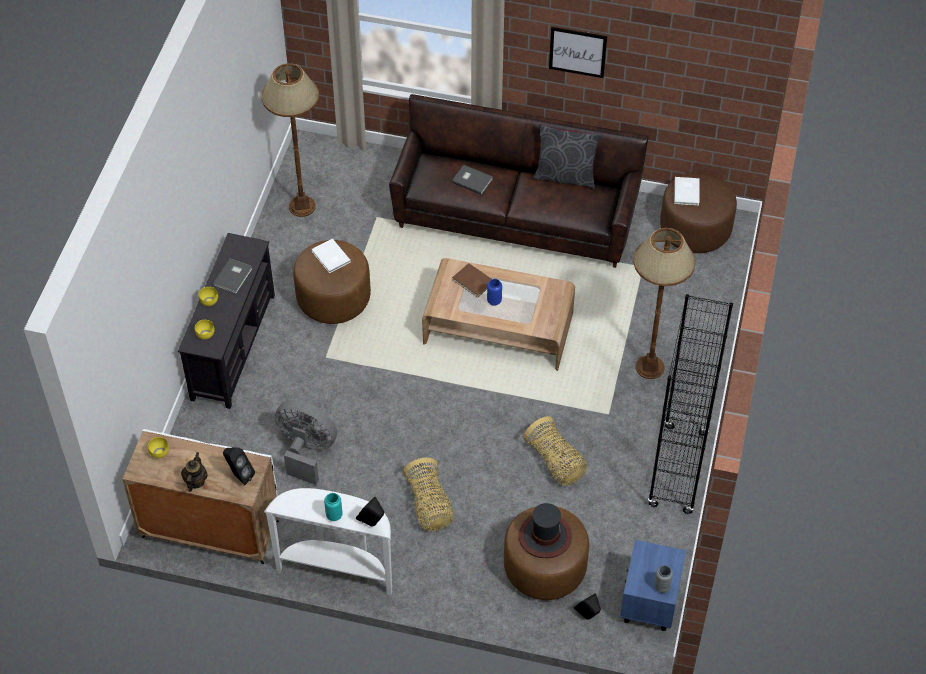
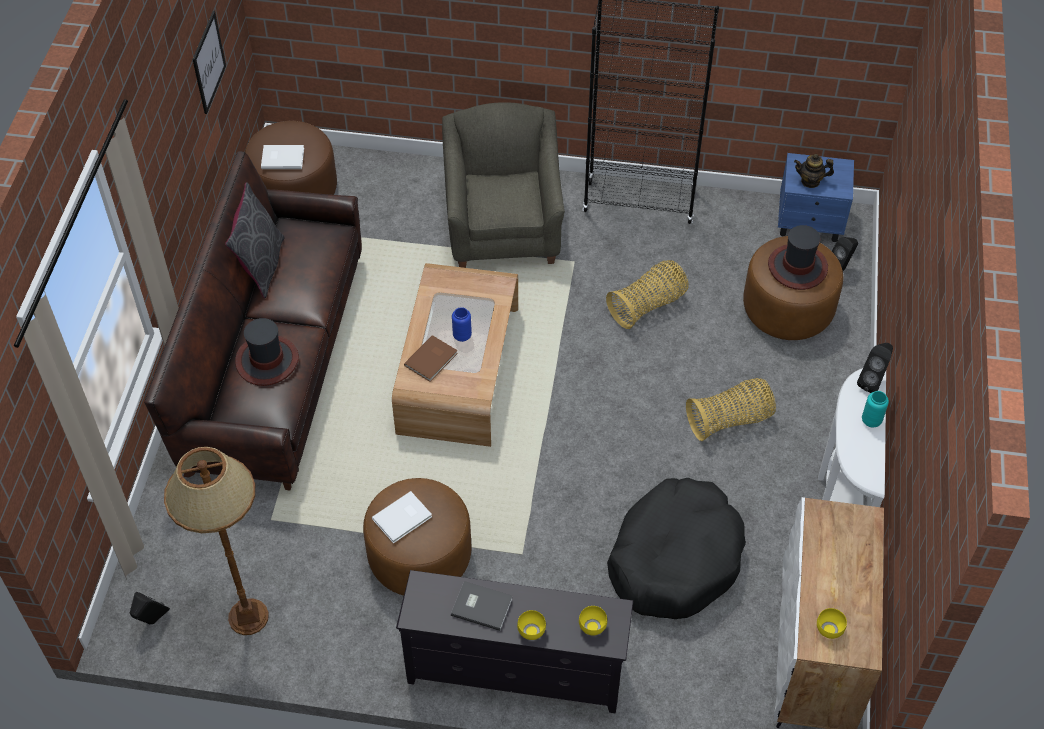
camera: 95 degrees left, 0 degrees up
(195, 481) = (863, 578): teapot -> teapot (810, 181)
(239, 475) = (842, 528): black speaker -> black speaker (152, 621)
(306, 451) = (674, 558): grey fan -> black dog bed
(472, 180) = (267, 361): grey book -> hat
(577, 52) = (165, 149): picture -> picture (208, 62)
(649, 367) = (503, 228): brown floor lamp -> grey armchair
(662, 587) = (836, 170): grey vase -> none

